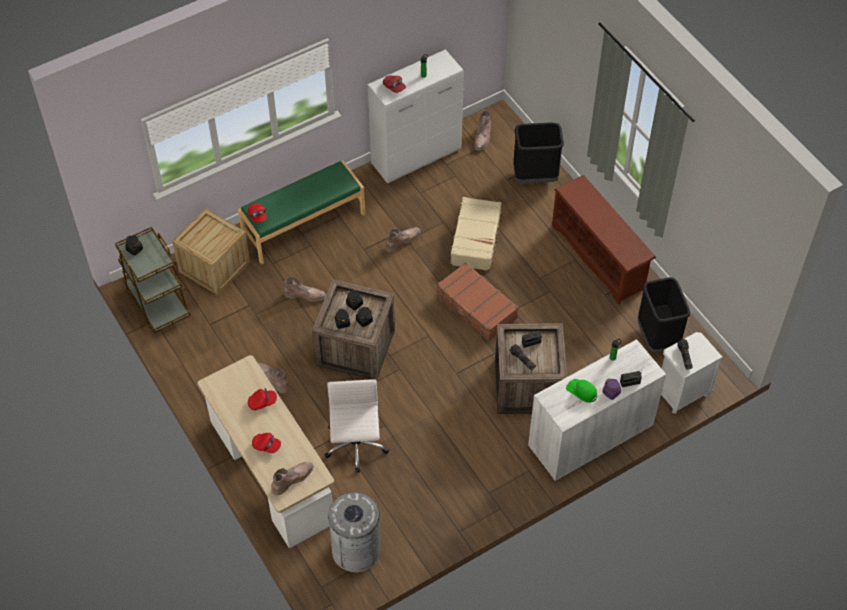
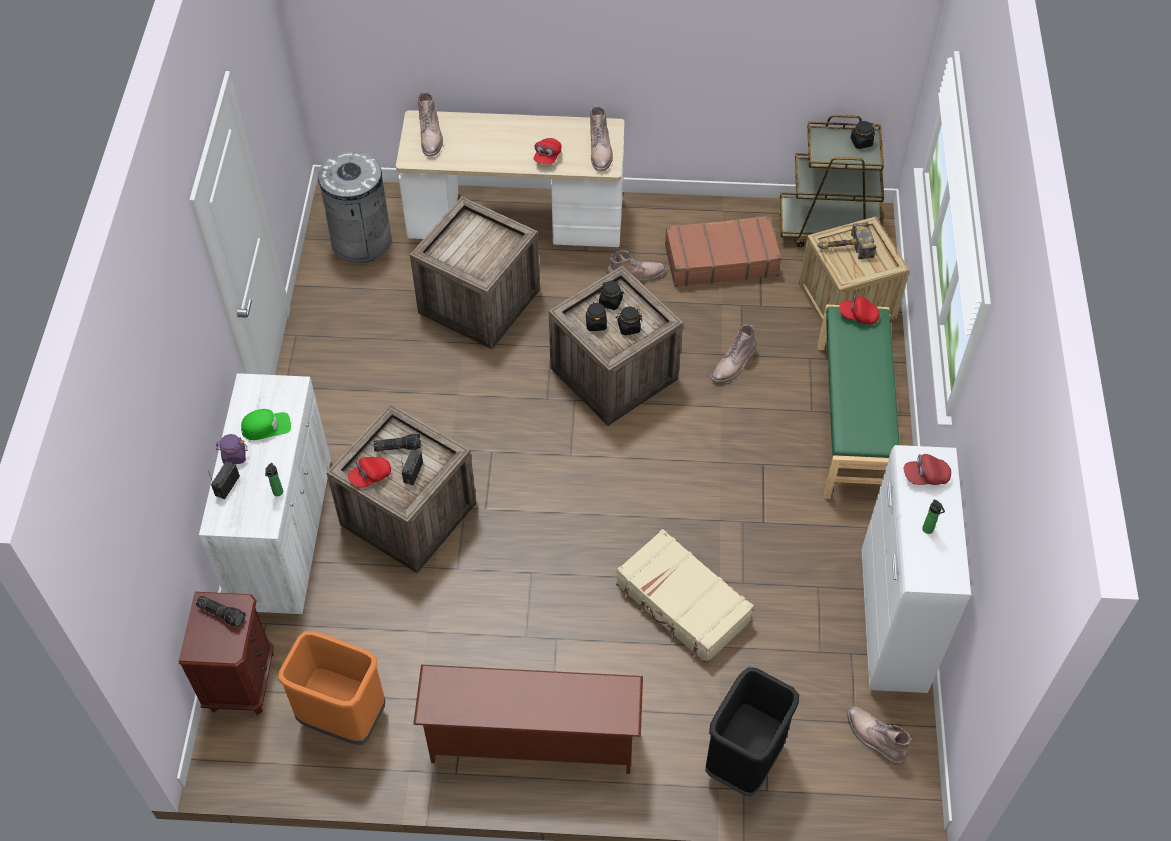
camera: 125 degrees right, 0 degrees up
(209, 245) = (843, 248): none -> hammer
(266, 446) = (489, 136): red cap -> red cap (370, 476)
(356, 447) = (479, 303): white office chair -> crate
(402, 240) = (745, 515): brown boot -> brown boot (601, 151)
(476, 307) = (570, 532): brown suitcase -> brown suitcase (720, 259)
(657, 337) = (342, 717): black trash can -> orange trash can
(681, 393) = (241, 681): white nightstand -> brown nightstand

